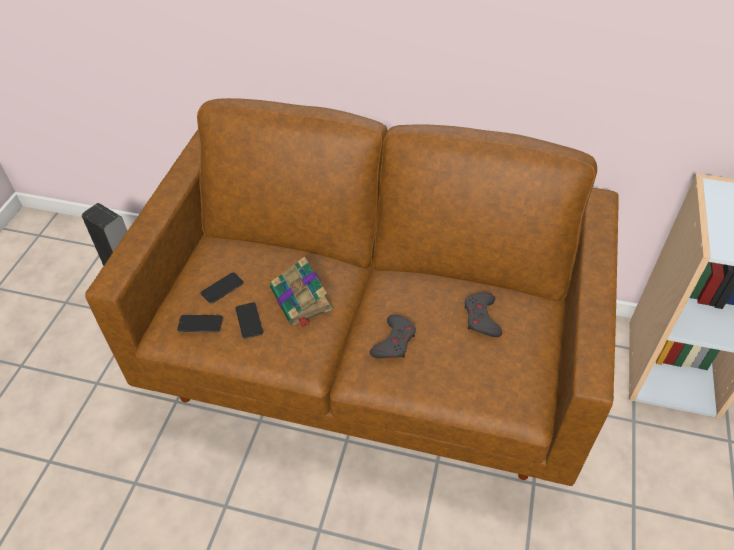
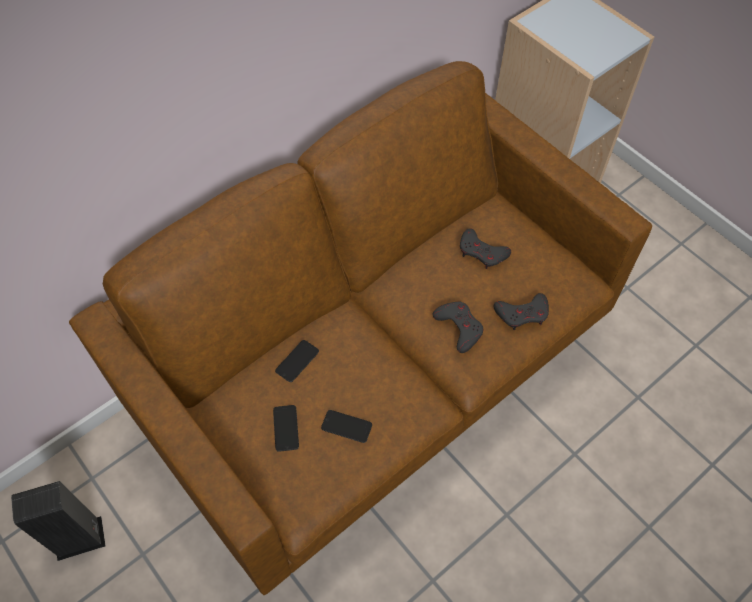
camera: 55 degrees left, 10 degrees up
(200, 324) = (316, 471): phone -> phone (297, 361)
(301, 300) = (357, 370): book -> none
(447, 377) = (522, 314): none -> grey game controller

